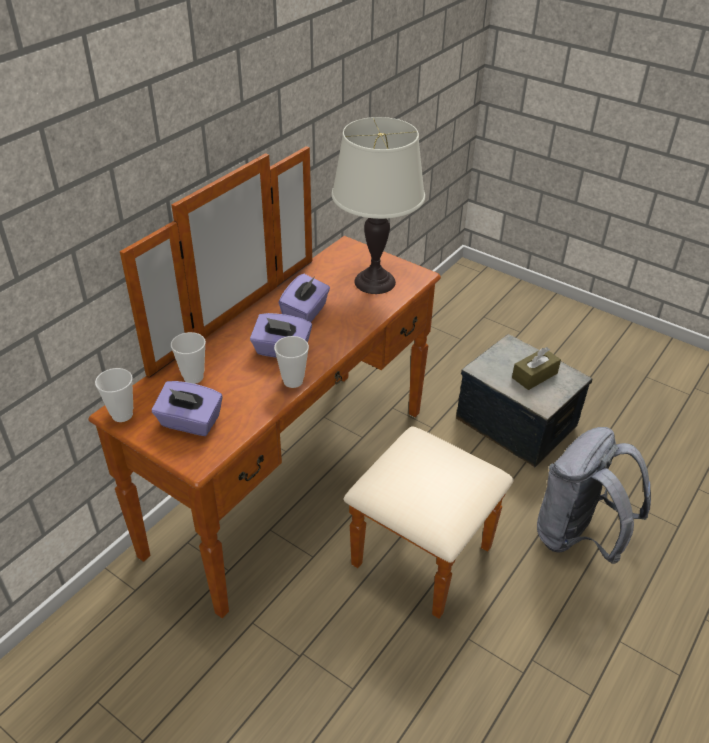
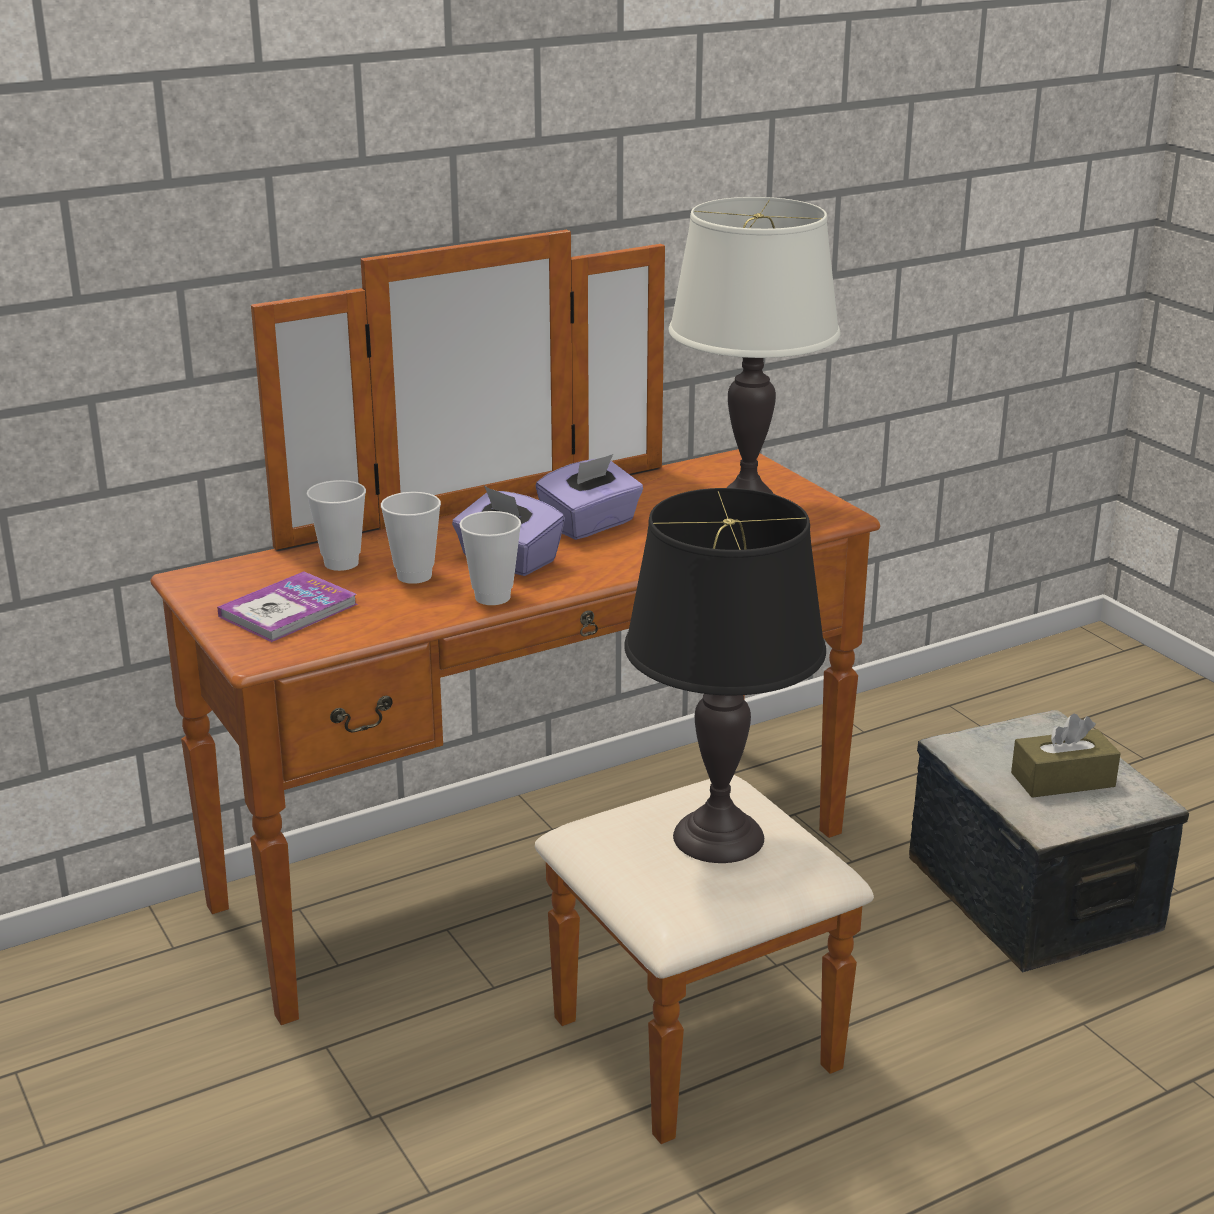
camera: 25 degrees right, 15 degrees down
(122, 415) = (199, 582): cup -> cup (414, 576)
(190, 422) = (288, 610): purple tissue box -> book
(437, 473) = (719, 837): none -> black table lamp
(578, 537) = (1039, 1105): grey backpack -> none

